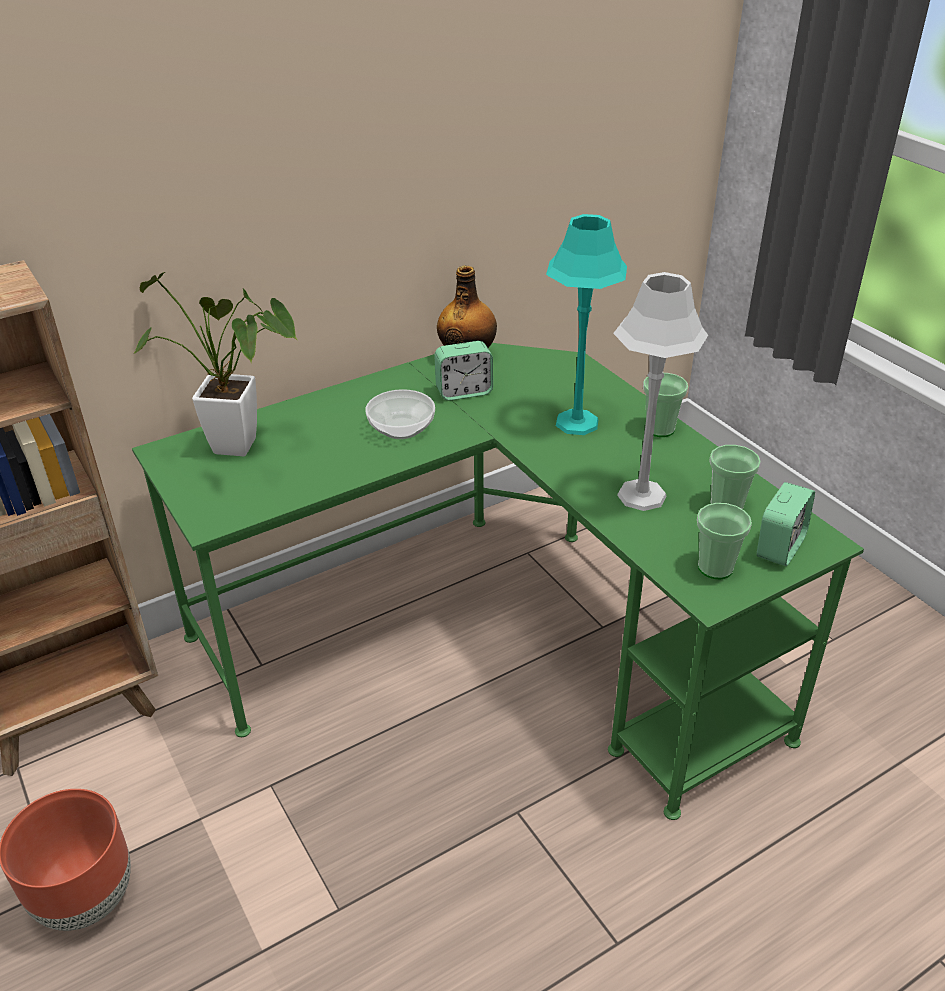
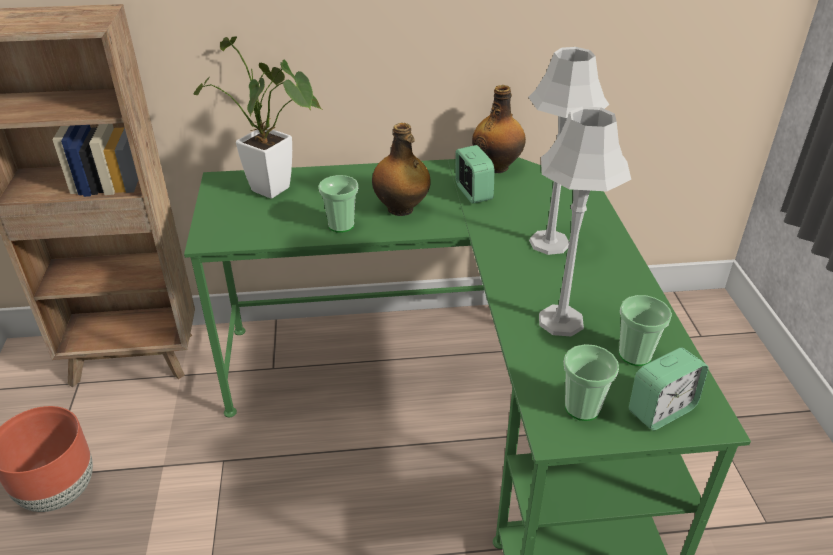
camera: 25 degrees right, 0 degrees up
(402, 429) = (401, 209): bowl -> bottle
(464, 392) = (473, 193): alarm clock -> alarm clock turned 120 degrees counterclockwise
(576, 423) = (549, 242): turquoise table lamp -> grey table lamp
(660, 429) = (621, 268): cup -> cup (341, 225)

